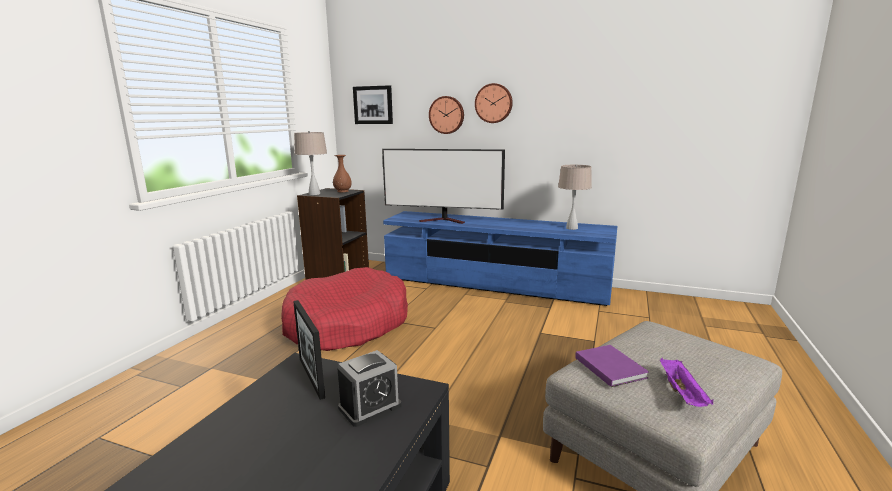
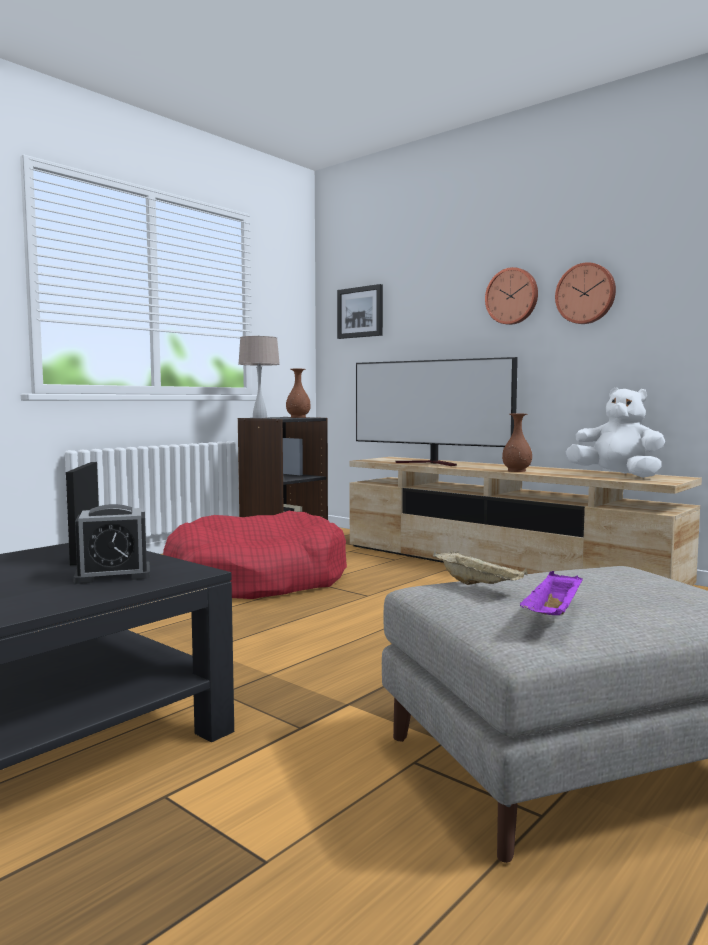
camera: 20 degrees right, 10 degrees down
(447, 115) = (450, 318): wall clock -> wall clock (586, 294)
(494, 283) = (501, 564): blue tv stand -> beige tv stand
(508, 227) = (516, 471): none -> brown vase
(572, 228) = (617, 475): beige table lamp -> white plush toy
(610, 366) = (479, 585): purple book -> beige tray

